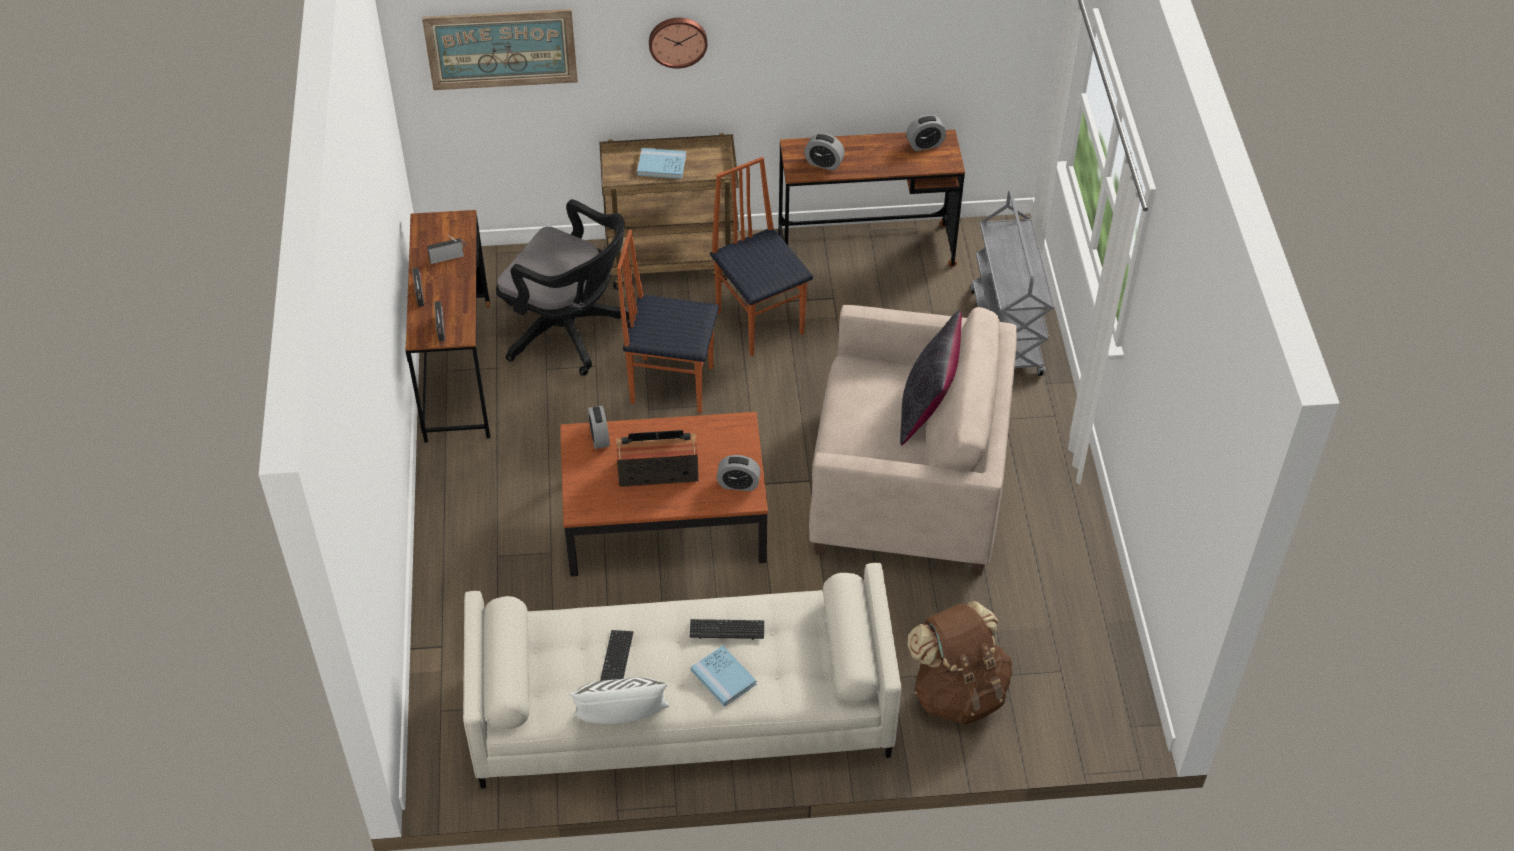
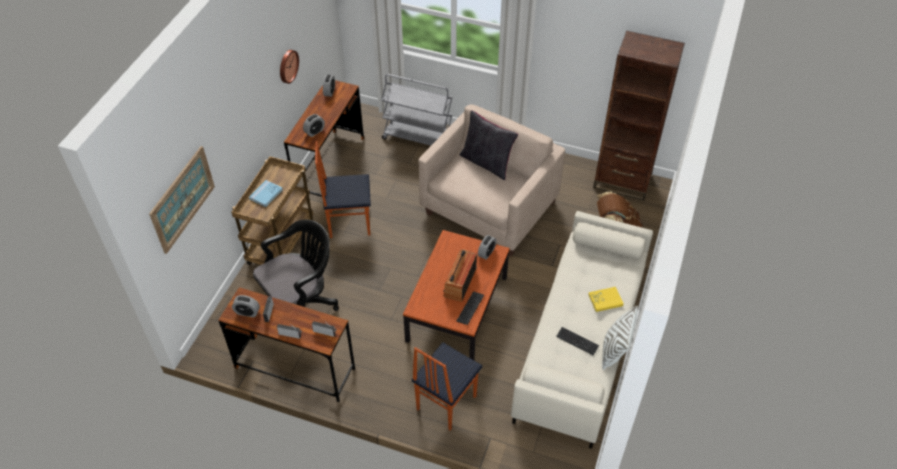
camera: 65 degrees left, 0 degrees up
(599, 437) = (422, 299): alarm clock -> alarm clock (247, 312)
(671, 384) = (367, 274): chair -> chair (445, 402)
(677, 40) = (238, 124): wall clock -> wall clock (287, 66)
(723, 677) = (605, 300): blue book -> yellow book
(727, 630) = (577, 289): keyboard -> keyboard (470, 308)
(1103, 665) = (622, 182): none -> brown bookcase

